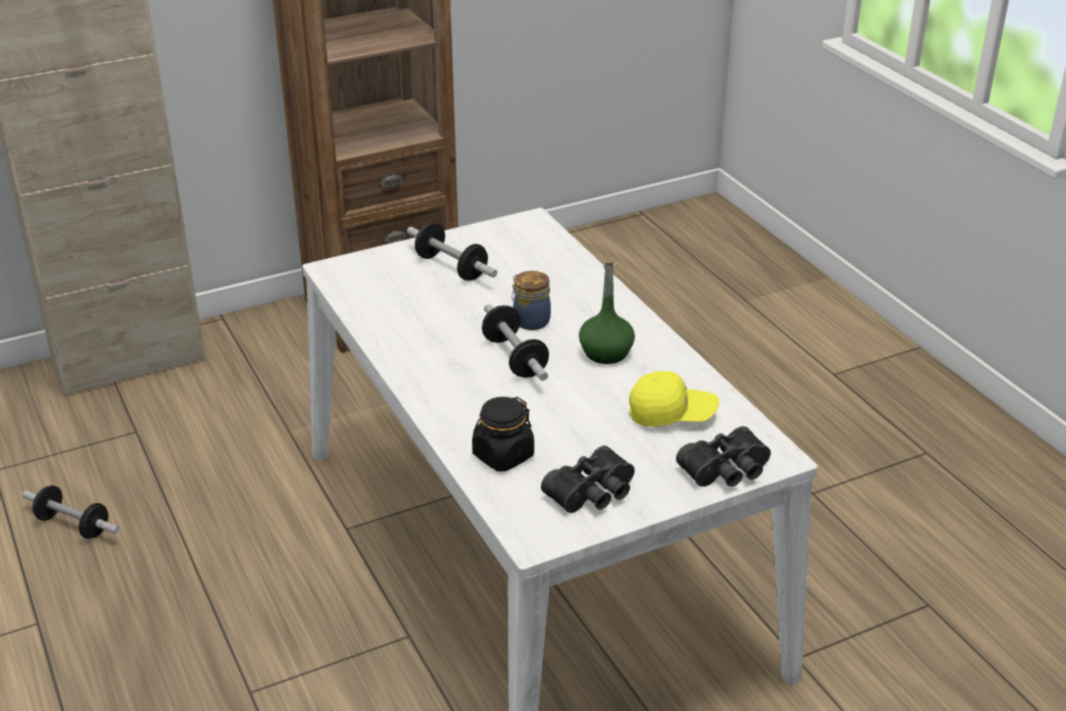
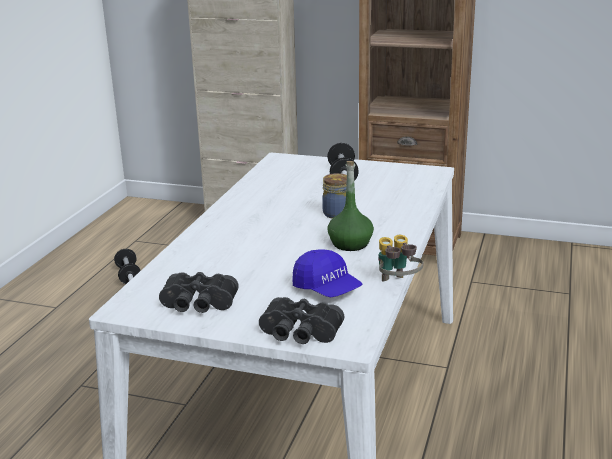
camera: 45 degrees right, 10 degrees down
(503, 456) = (191, 265): black jar -> none
(515, 358) = (292, 226): dumbbell -> none
(672, 414) = (327, 289): yellow cap -> blue cap
(717, 377) = (397, 284): none -> binoculars

